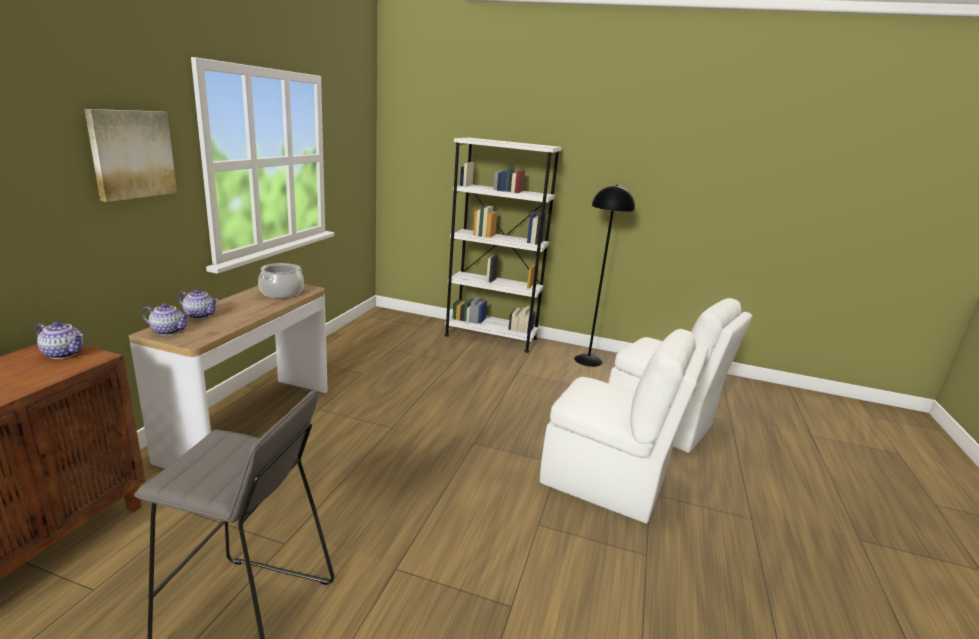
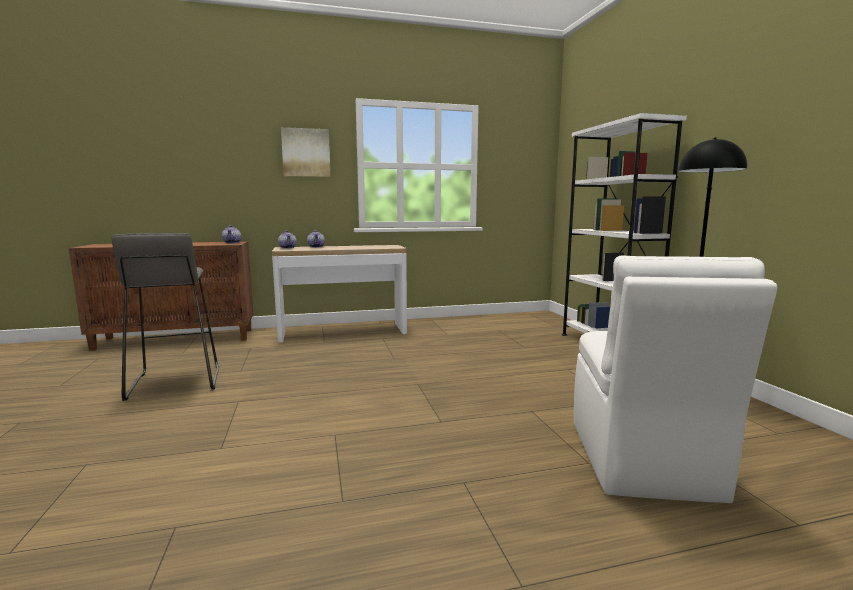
camera: 60 degrees right, 10 degrees down
(282, 293) = (377, 247): cooking pot -> none
(606, 482) = (446, 451): white chair -> none

